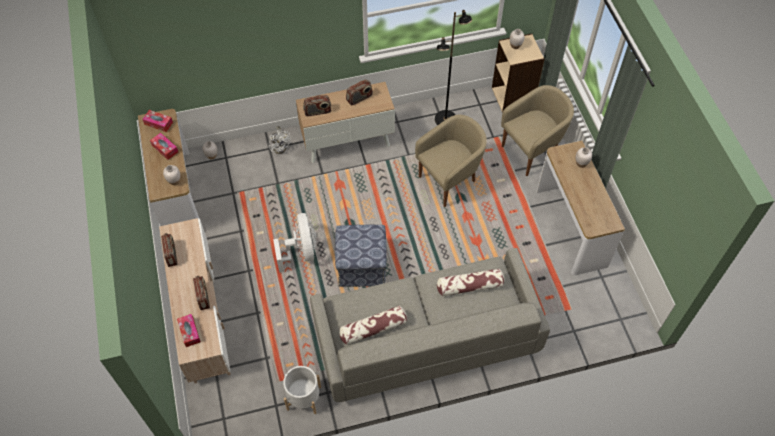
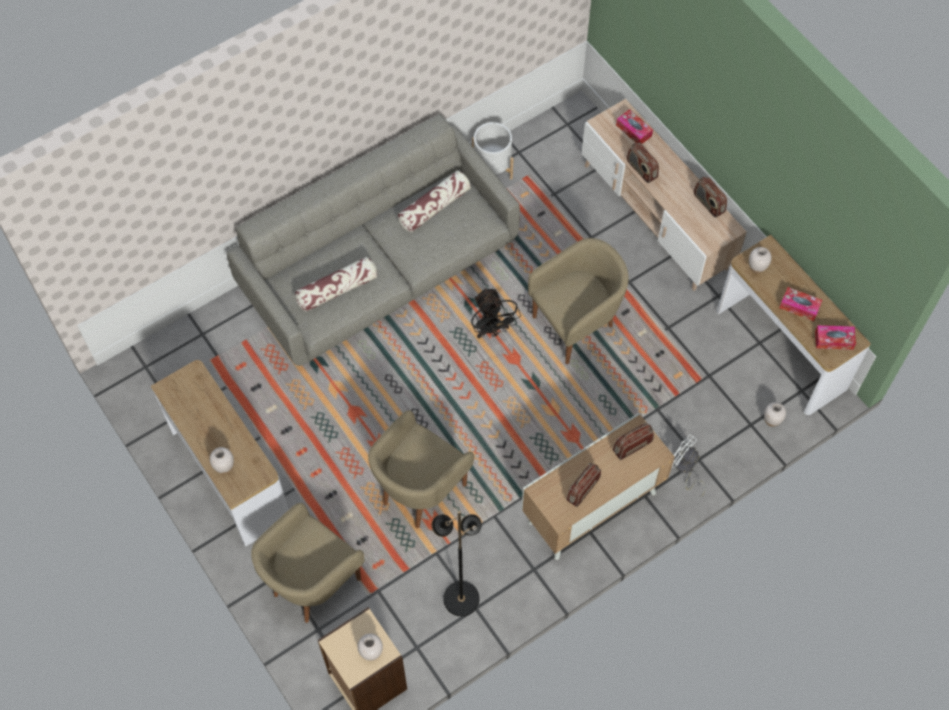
camera: 160 degrees right, 5 degrees up
(301, 252) = (576, 325): white fan -> beige armchair
(361, 267) = (492, 330): ottoman -> black fan

